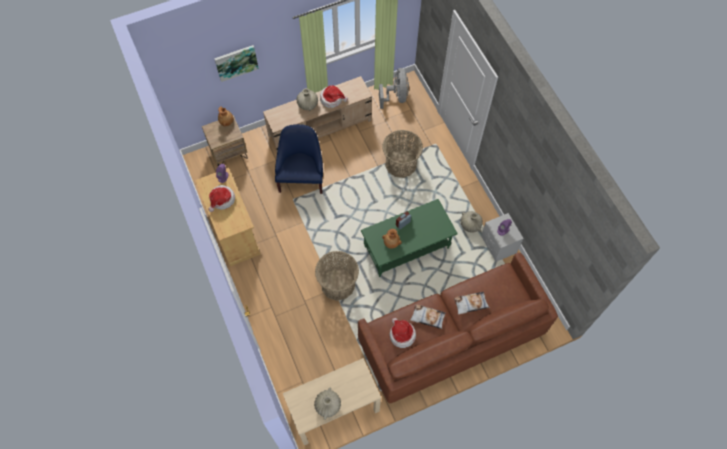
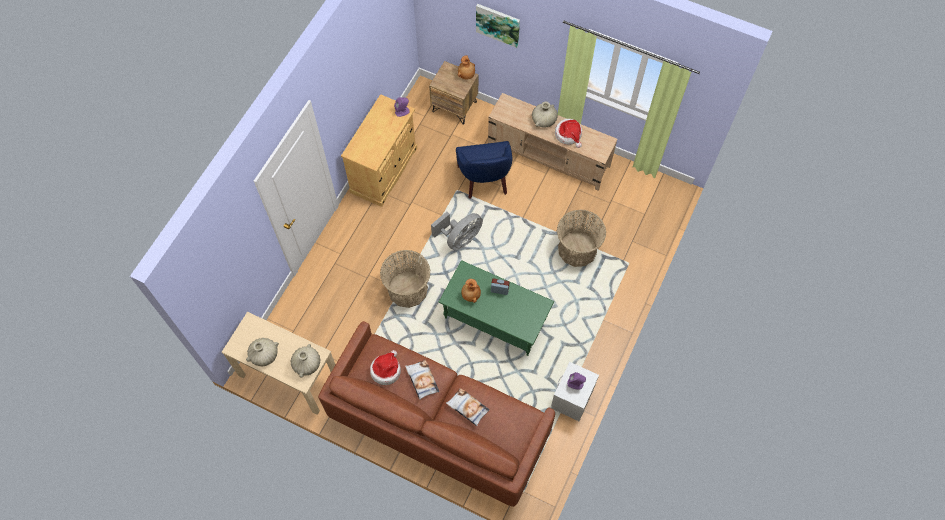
camera: 50 degrees right, 0 degrees up
(222, 200) = (380, 128): hat -> none
(301, 177) = (485, 180): blue armchair -> blue armchair turned 120 degrees clockwise
(396, 97) = (645, 191): grey fan -> grey fan (459, 239)
(470, 225) = (570, 357): beige vase -> beige vase (307, 364)

